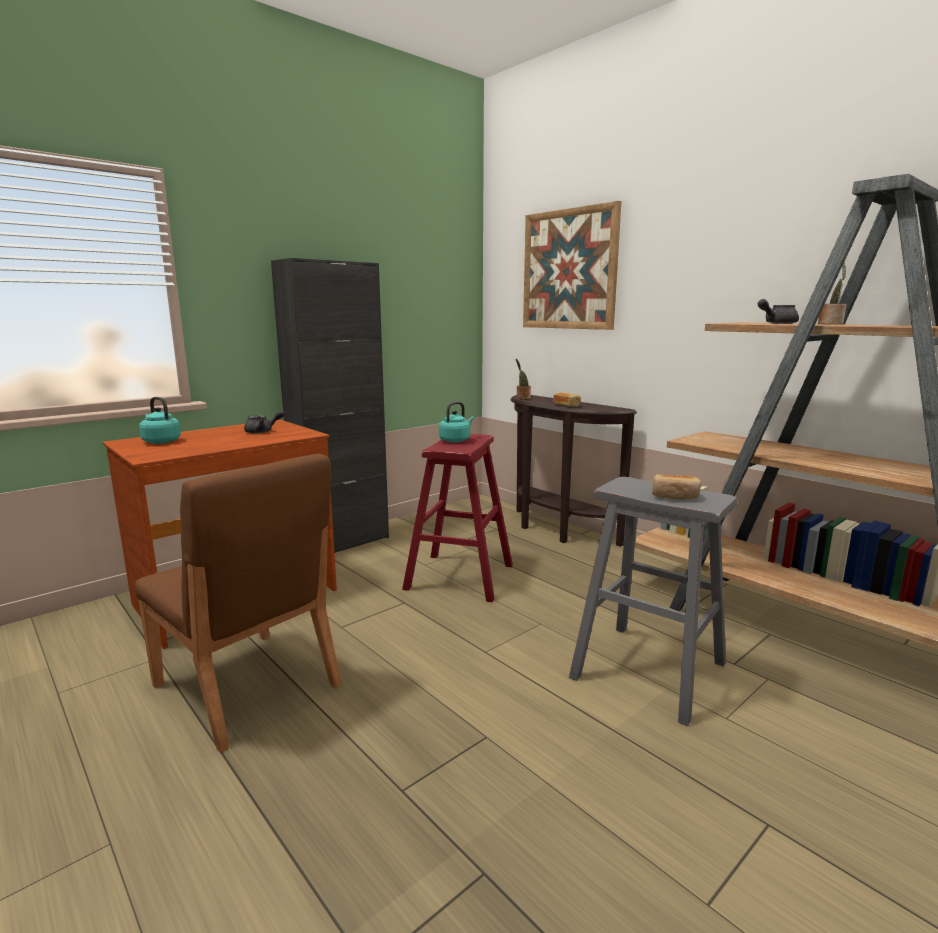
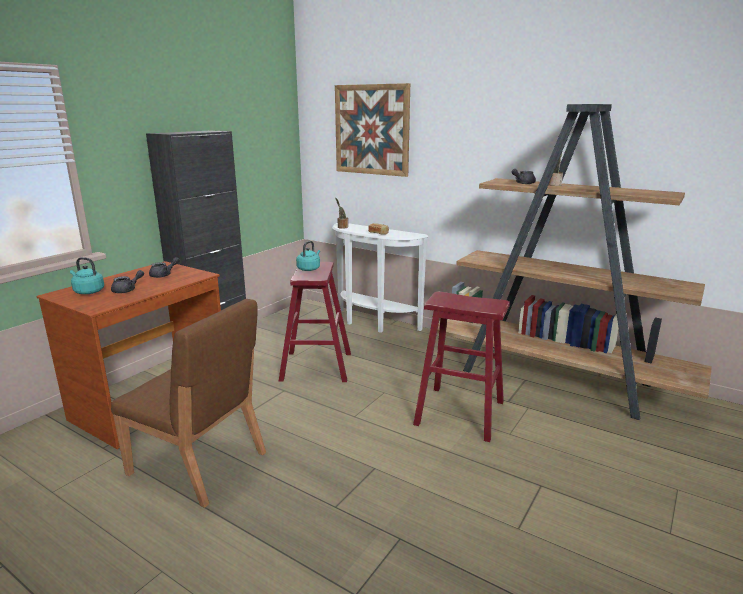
camera: 15 degrees left, 5 degrees up
(205, 443) = (127, 290): none -> grey teapot
(556, 530) = (372, 323): brown console table -> white console table
(649, 670) = (460, 413): grey stool -> red stool
(675, 496) = (474, 304): bread -> none

